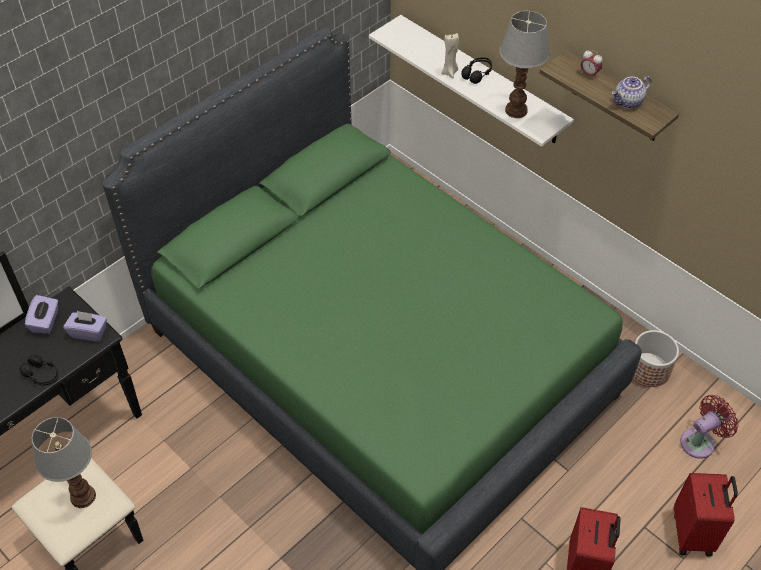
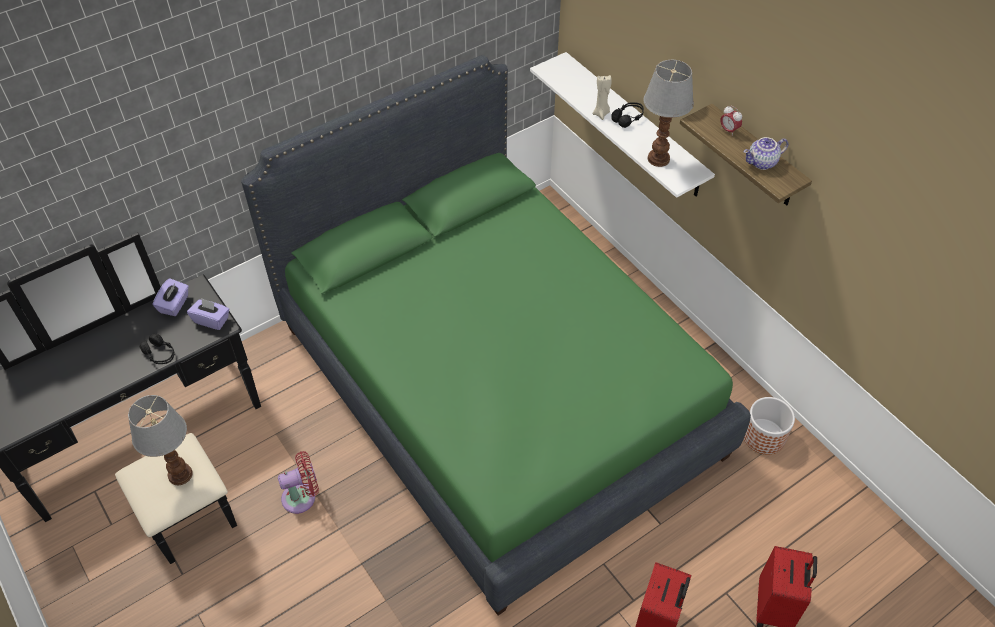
camera: 10 degrees right, 0 degrees up
(700, 441) = (802, 516): red fan -> red fan (302, 497)

